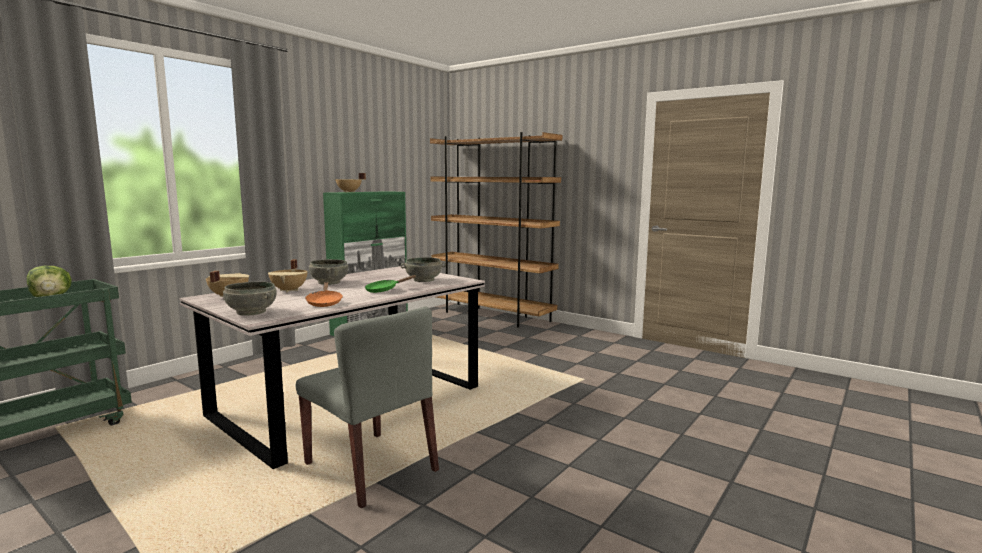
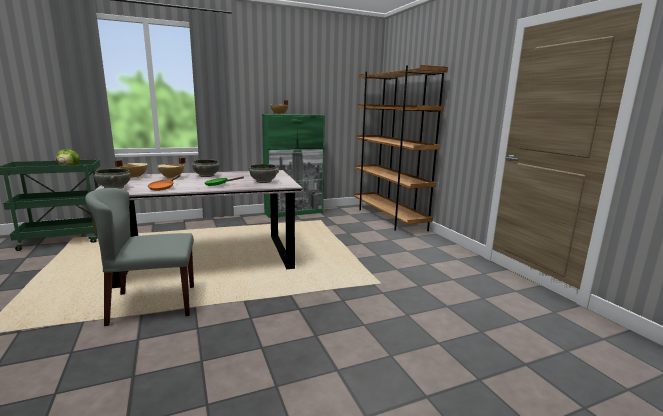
camera: 30 degrees right, 5 degrees up
(371, 467) = (152, 304): grey chair -> grey chair turned 90 degrees clockwise

